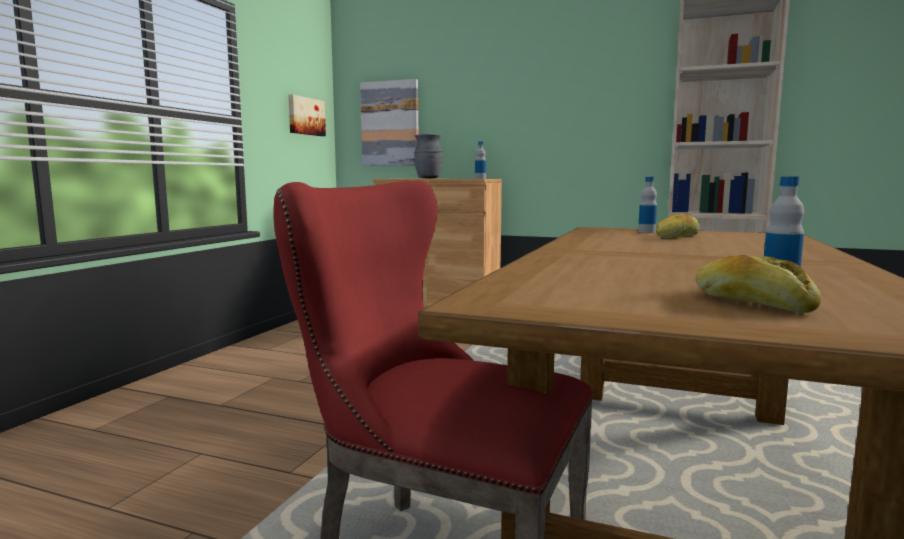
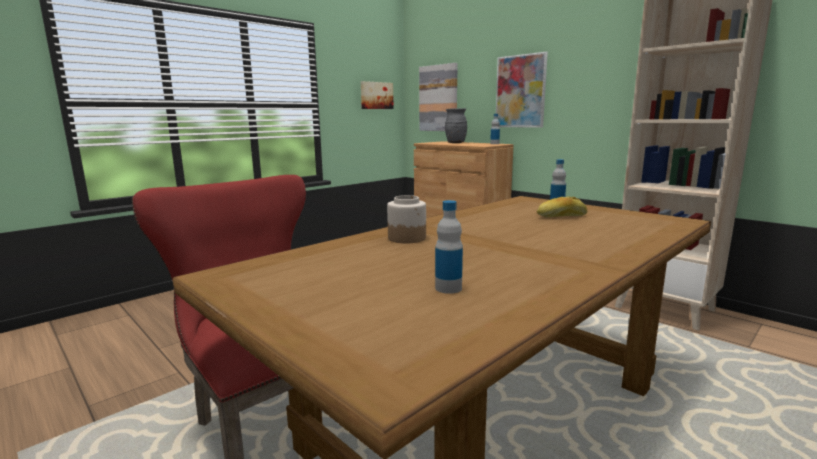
camera: 25 degrees right, 5 degrees up
(508, 116) = (520, 91): none -> picture
(589, 258) = (407, 238): none -> jar
(751, 303) = (366, 303): bread -> none

